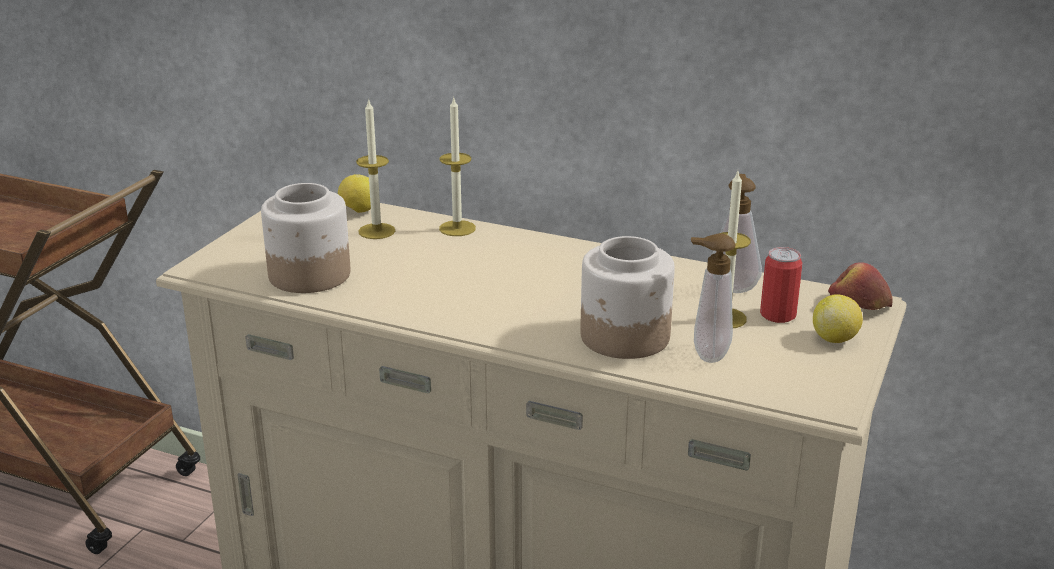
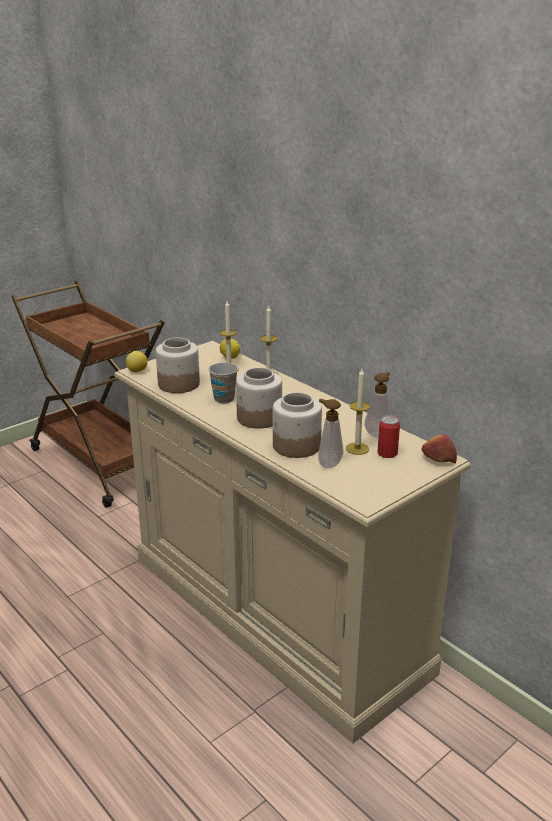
camera: 25 degrees right, 0 degrees up
(419, 284) = (224, 399): none -> cup
(514, 304) = (259, 418): none -> jar
(835, 339) = (404, 472): lemon -> lemon (137, 371)

